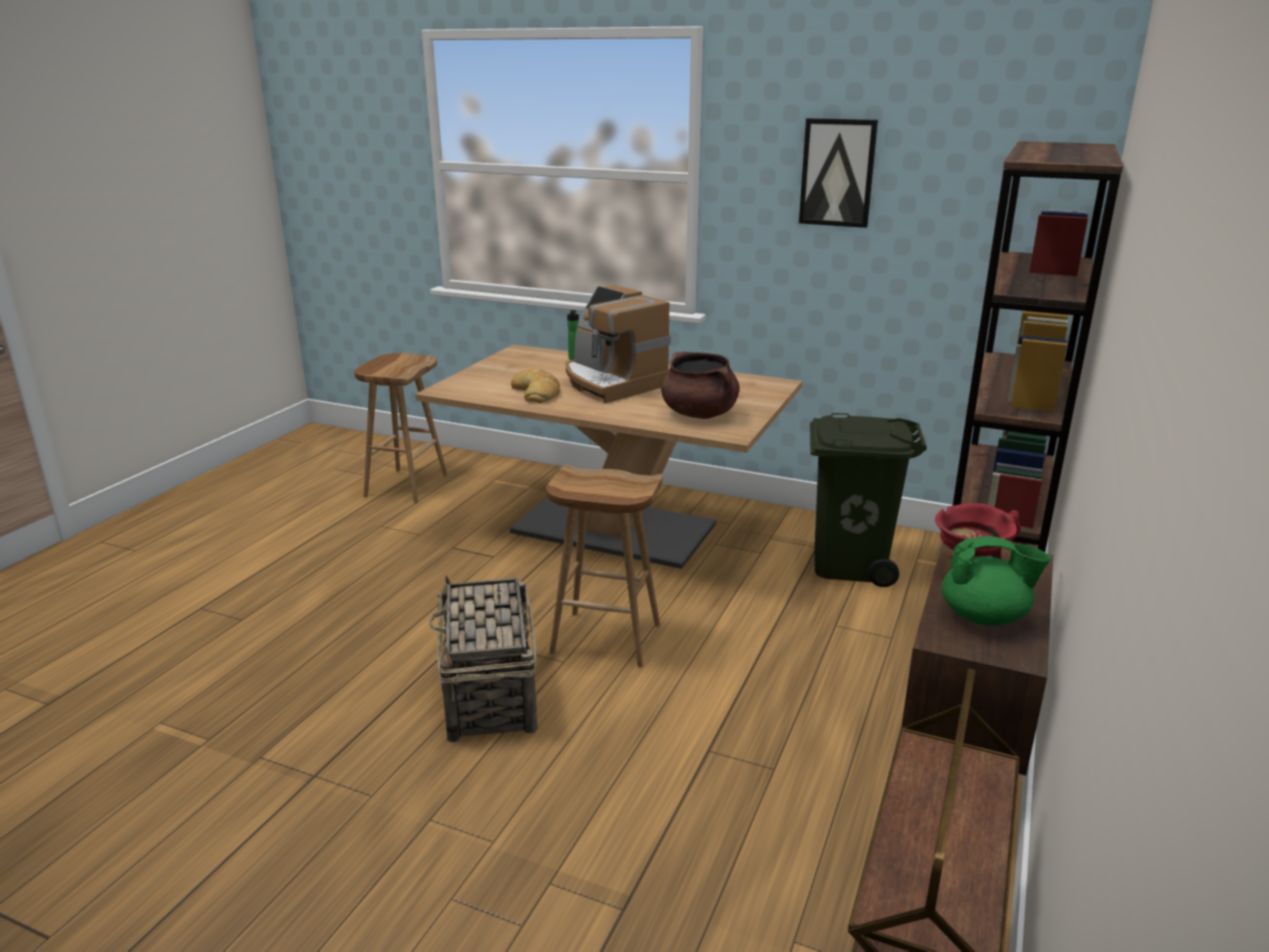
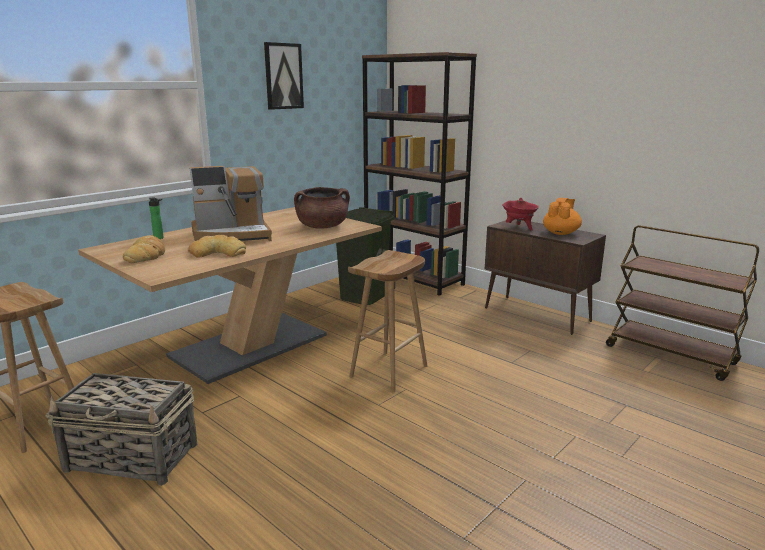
camera: 70 degrees left, 5 degrees down
(490, 694) = (429, 420): basket -> basket (133, 457)
(509, 369) = (146, 255): none -> bread
(985, 617) = (561, 233): green teapot -> orange teapot

